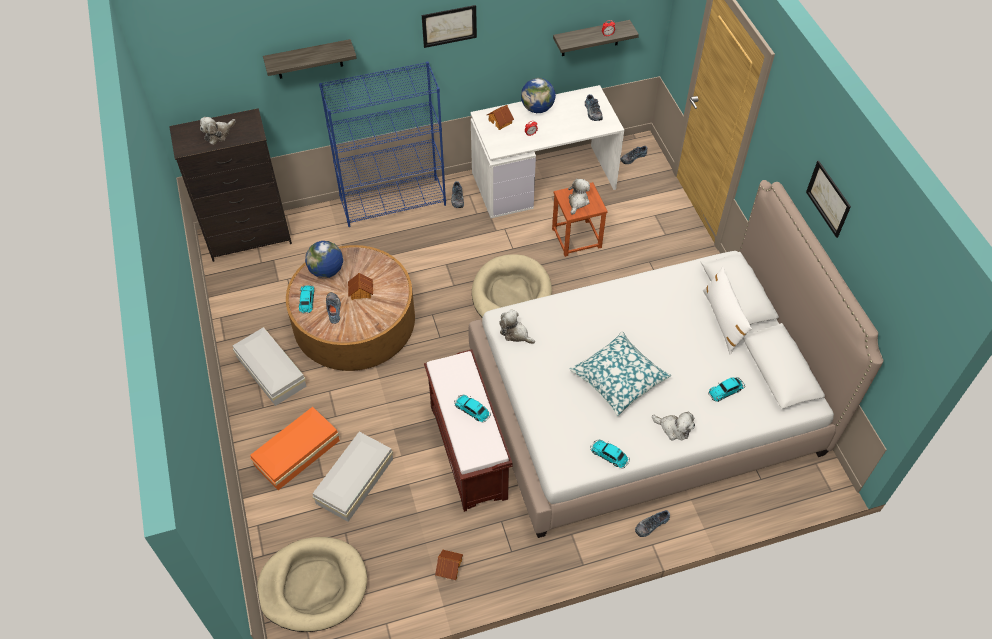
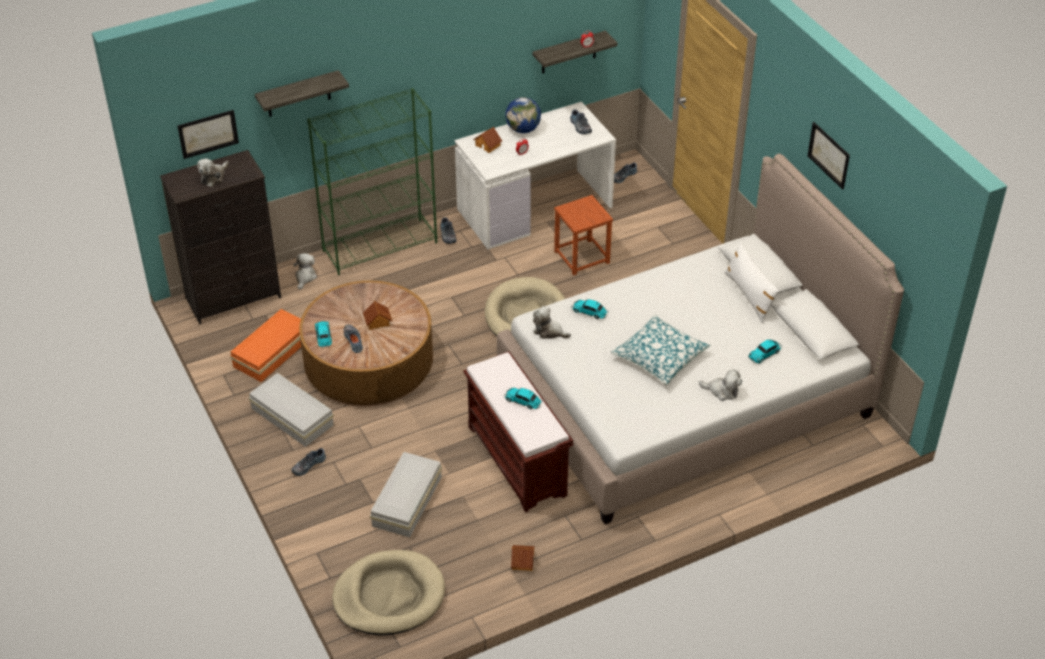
camera: 10 degrees left, 10 degrees down
(295, 453) = (338, 485): orange storage box -> orange storage box (270, 353)
(326, 271) = (336, 307): globe -> none
(393, 202) = (380, 246): blue bookcase -> green bookcase
(449, 26) = (432, 49): picture -> picture (208, 133)
(577, 201) = (581, 214): plush toy -> plush toy (305, 277)
(610, 456) = (666, 421): toy car -> toy car (590, 312)
(651, 524) = (714, 497): shoe -> shoe (308, 465)

